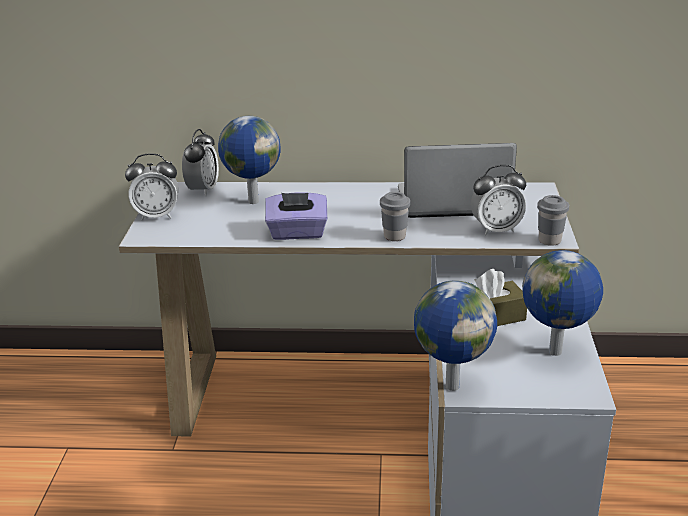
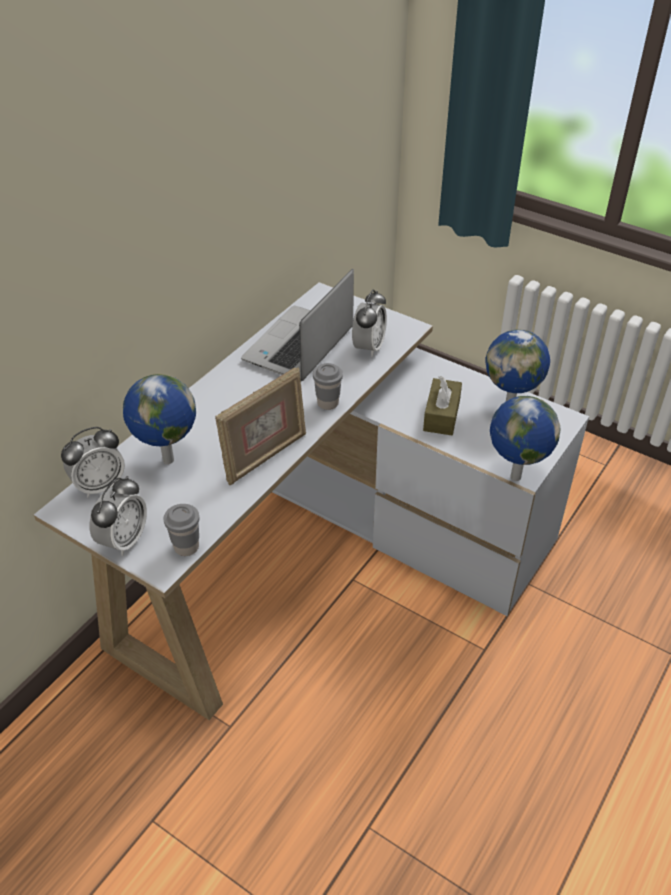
camera: 60 degrees left, 15 degrees up
(203, 190) = (99, 485): alarm clock -> alarm clock turned 105 degrees clockwise
(297, 233) = (265, 456): purple tissue box -> picture frame
(549, 241) = (409, 332): grey cup -> grey cup (186, 547)

